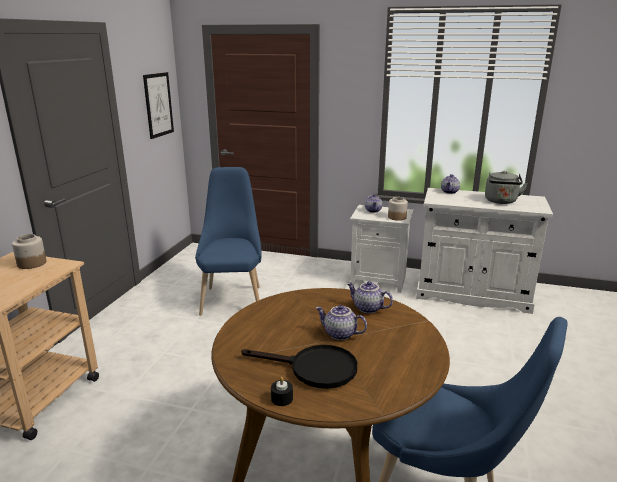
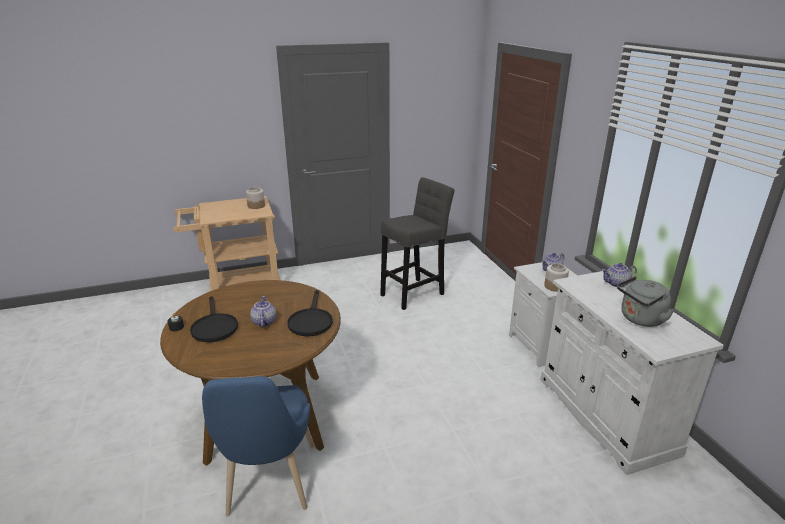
camera: 55 degrees right, 5 degrees up
(158, 105) = (445, 112): picture -> none
(233, 298) = (414, 293): blue chair -> grey stool
(367, 308) = (311, 321): teapot -> black frying pan

